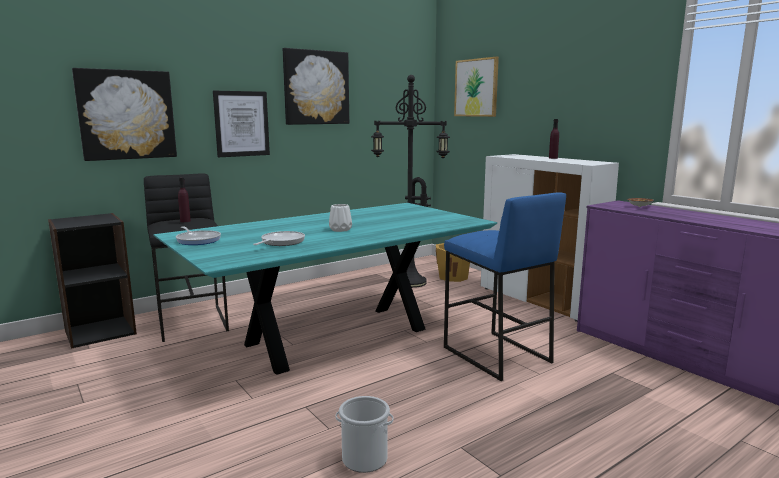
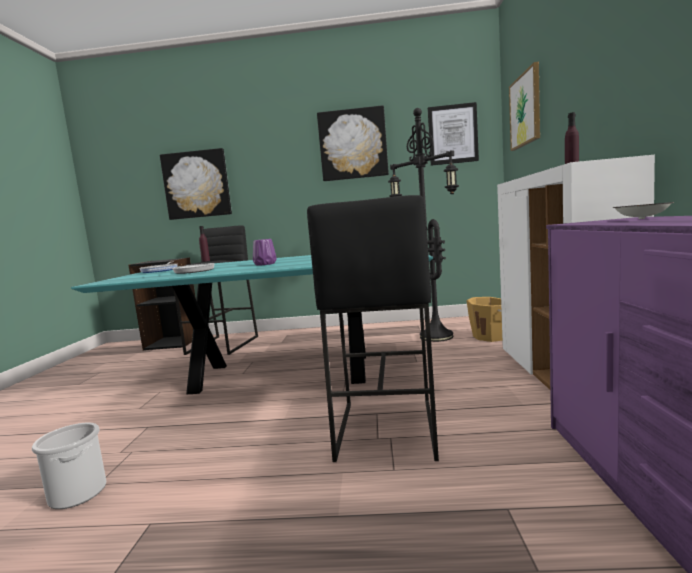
camera: 40 degrees right, 5 degrees down
(241, 124) = (283, 184): picture -> picture (453, 134)
(340, 230) = (265, 264): white vase -> purple vase
(495, 355) = (384, 428): blue stool -> black stool

